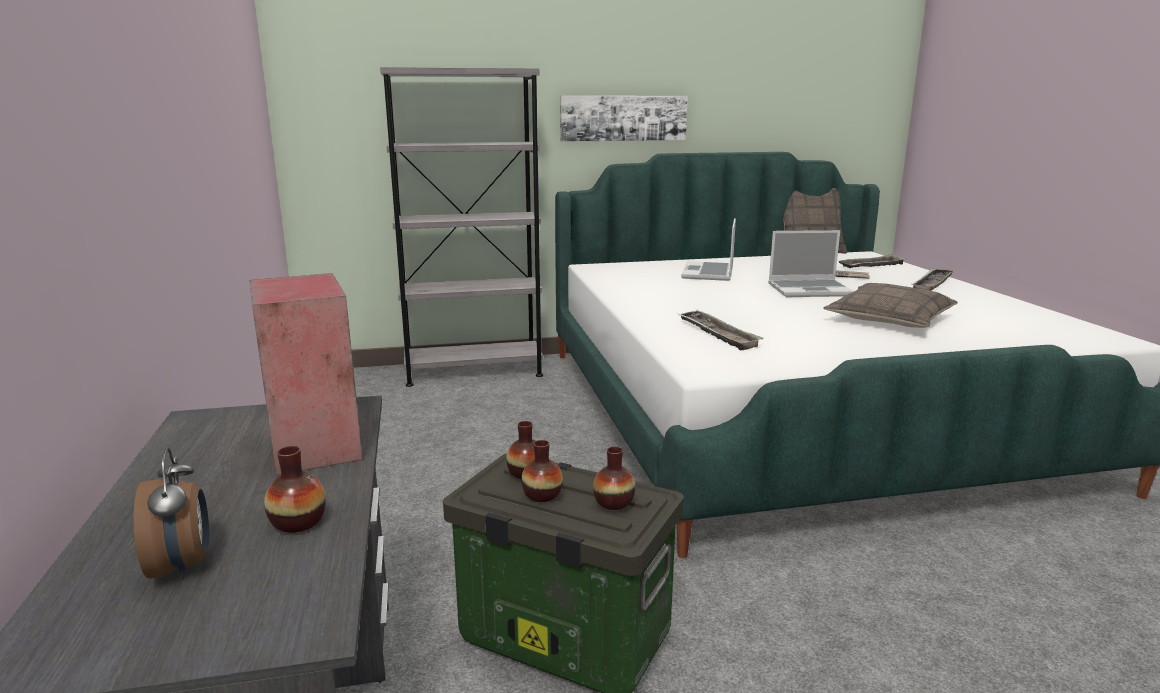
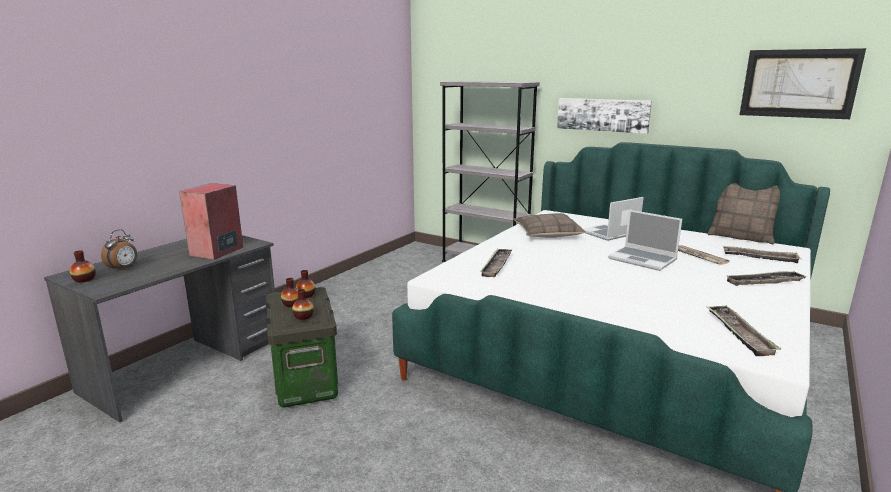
camera: 45 degrees right, 0 degrees up
(298, 522) = (161, 269): vase -> vase (84, 279)
(834, 72) = (798, 83): none -> picture
(889, 320) = (630, 290): pillow -> pillow (547, 233)
(1044, 328) = (739, 333): none -> tray

